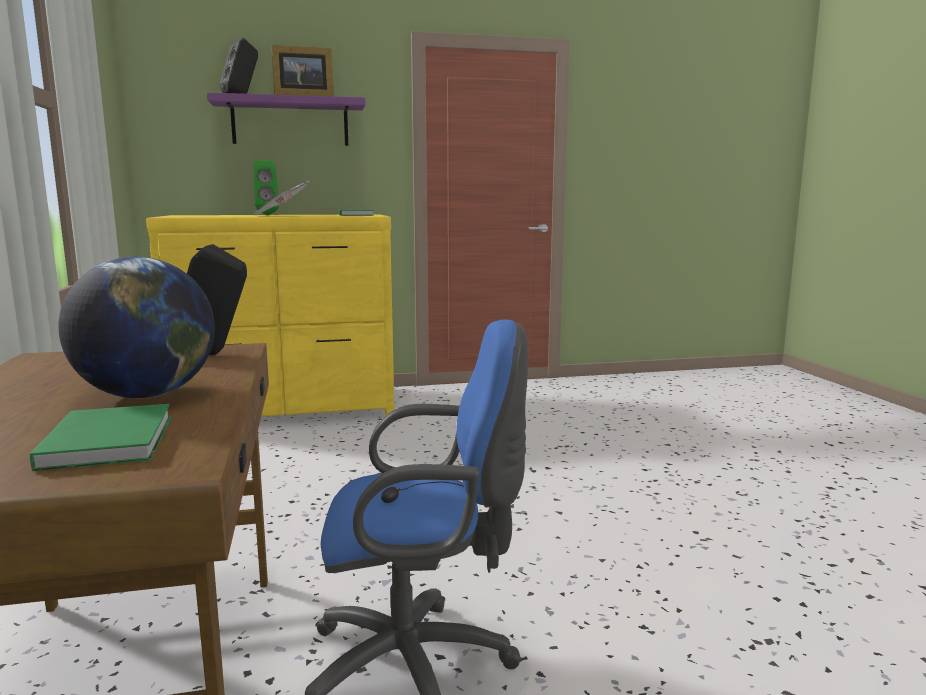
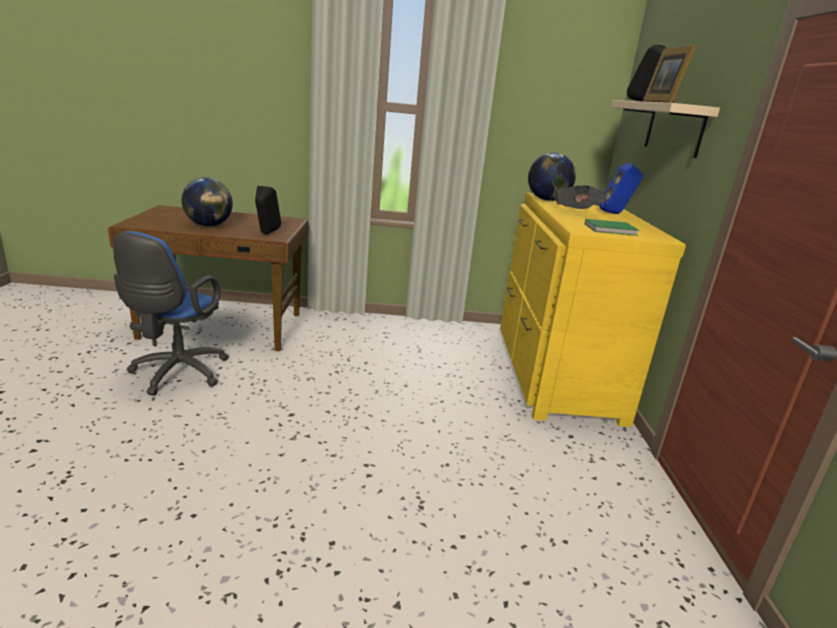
camera: 100 degrees right, 10 degrees up
(112, 440) = (162, 221): green book -> none
(209, 216) = (547, 200): none -> globe
(267, 214) = (616, 213): green speaker -> blue speaker
(290, 123) = (674, 128): purple shelf -> beige shelf

